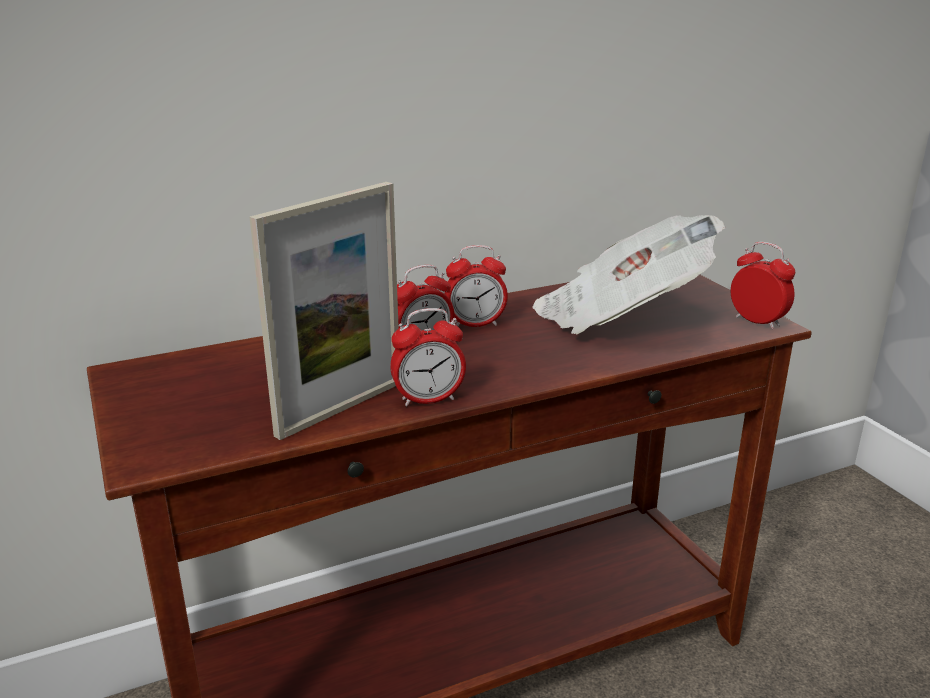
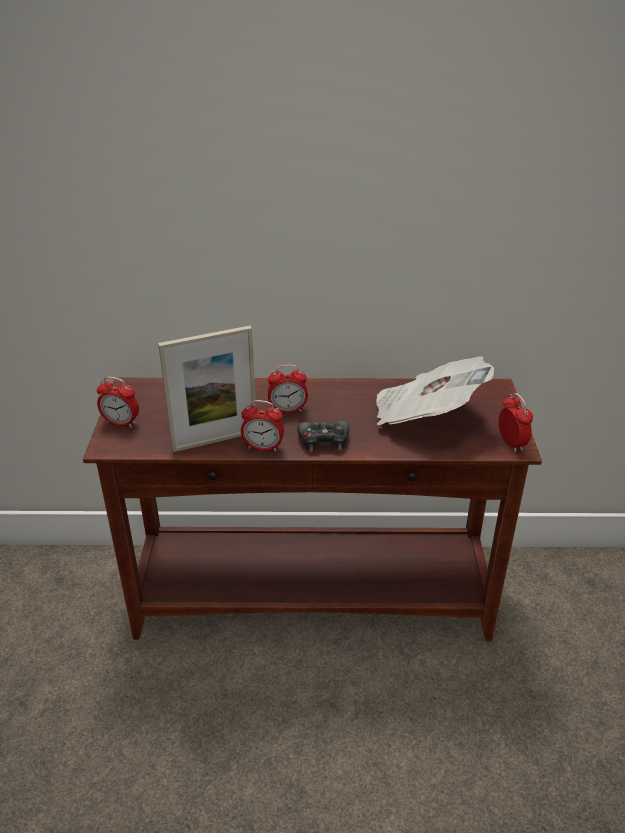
camera: 25 degrees right, 10 degrees up
(475, 324) = (332, 399): alarm clock -> alarm clock (121, 423)
(512, 371) = (324, 440): none -> black game controller

